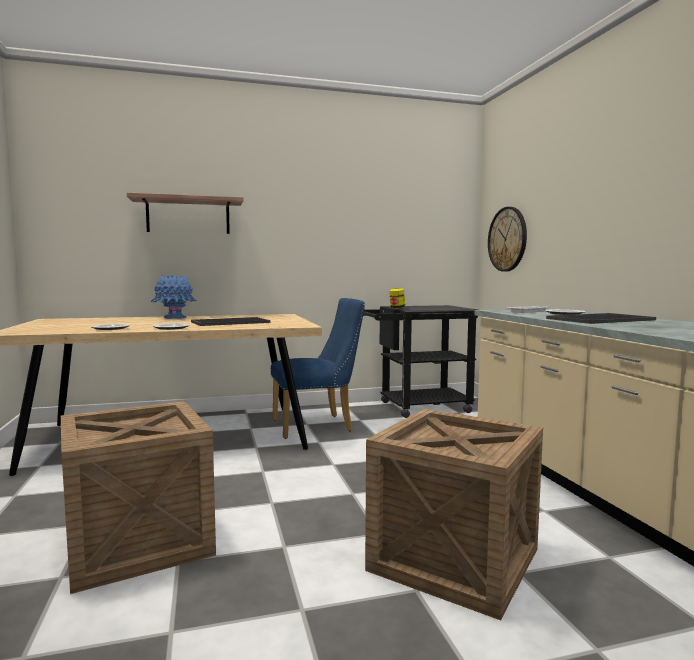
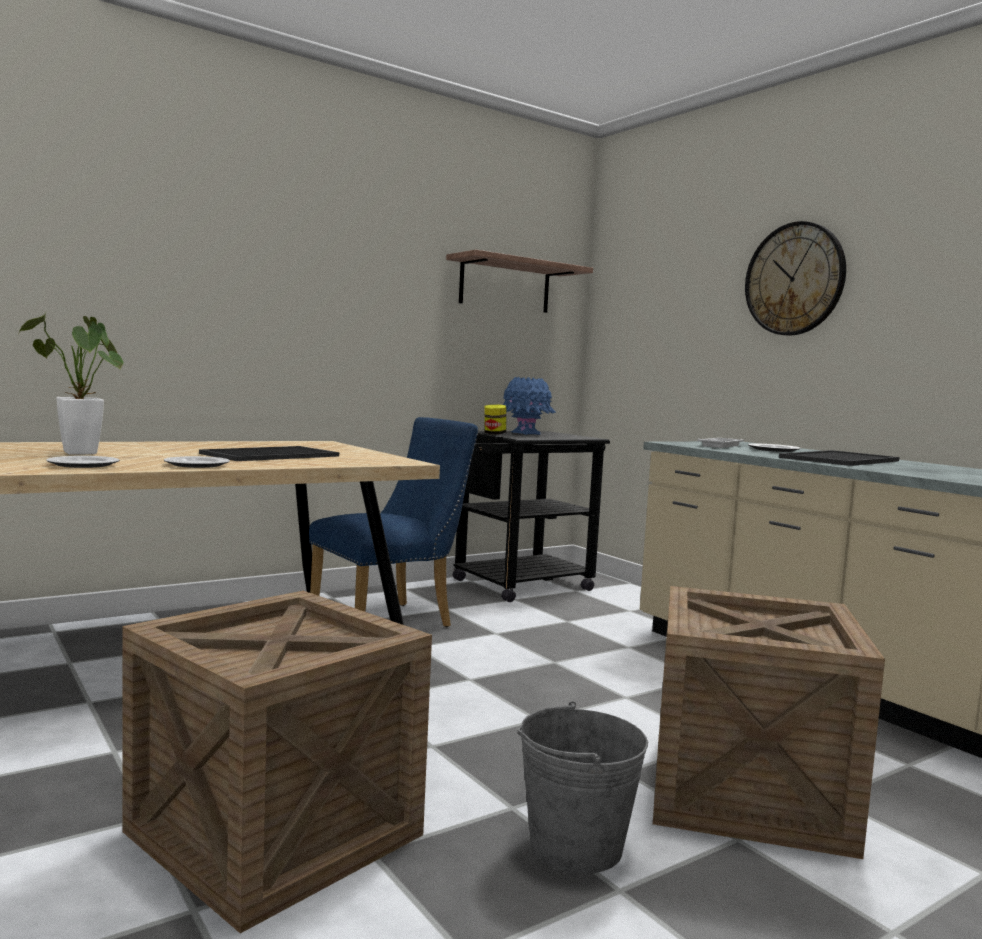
camera: 20 degrees left, 0 degrees up
(126, 323) = (81, 454): none -> potted plant
(174, 318) = (144, 445): blue vase -> blue vase (525, 434)
(188, 216) = (158, 265): shelf -> shelf (505, 285)
(300, 576) = (575, 846): none -> grey bucket
(507, 239) = (641, 339): wall clock -> wall clock (794, 279)

